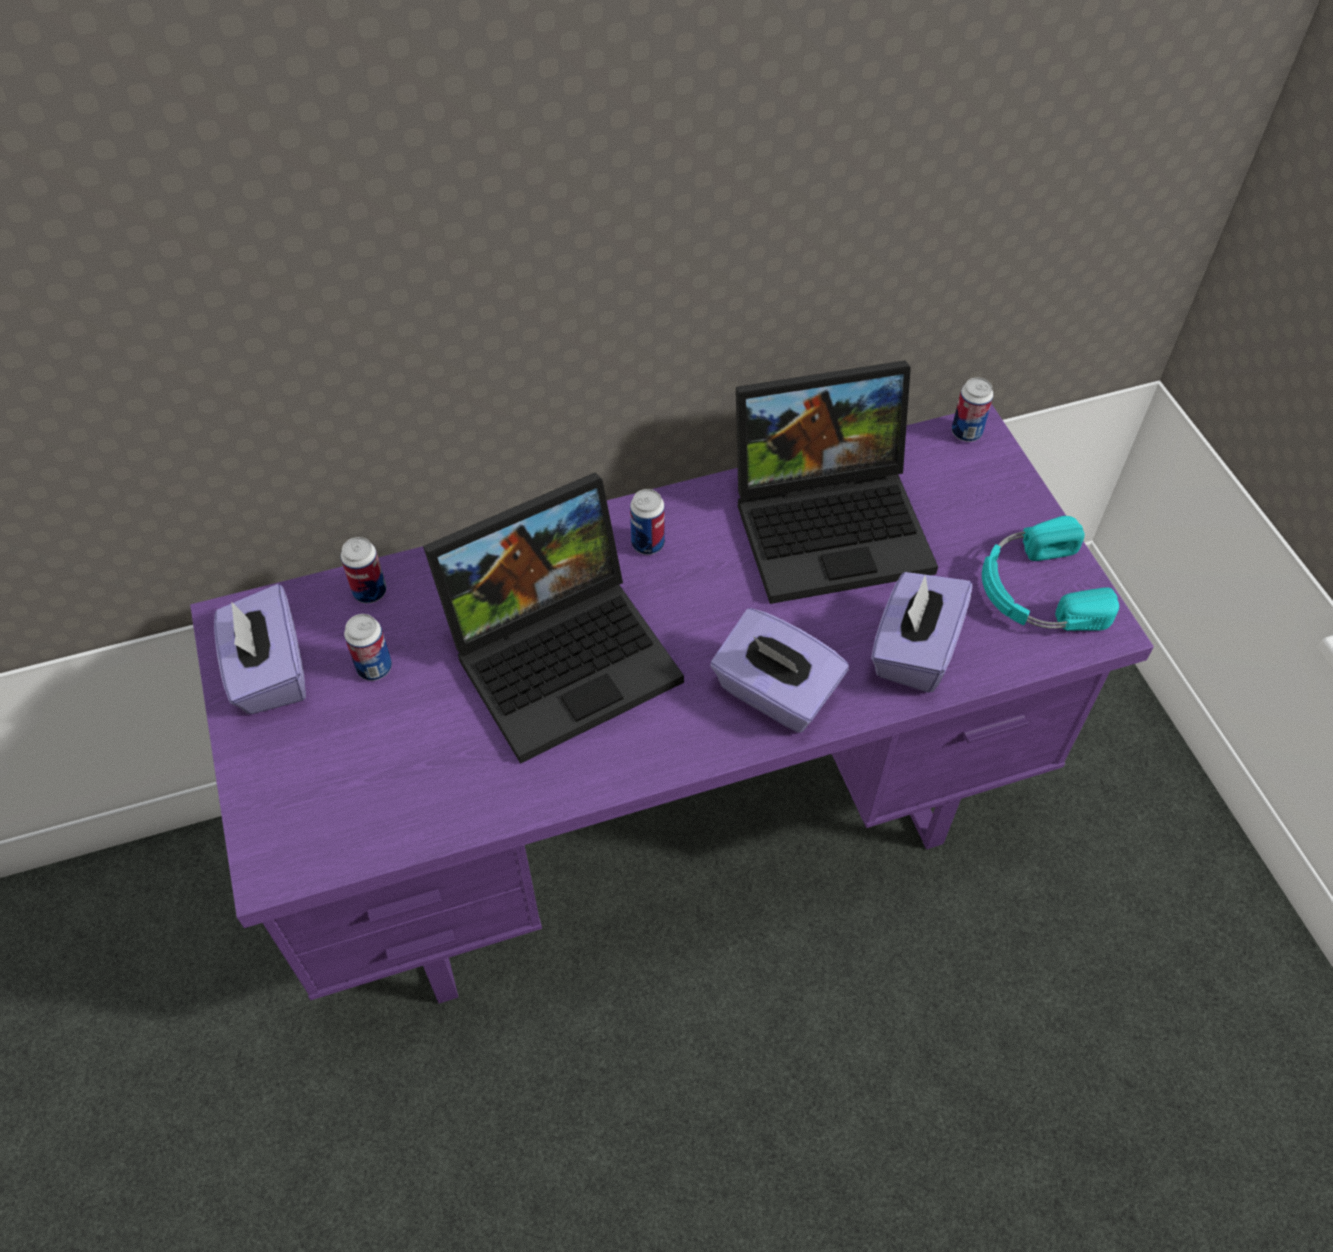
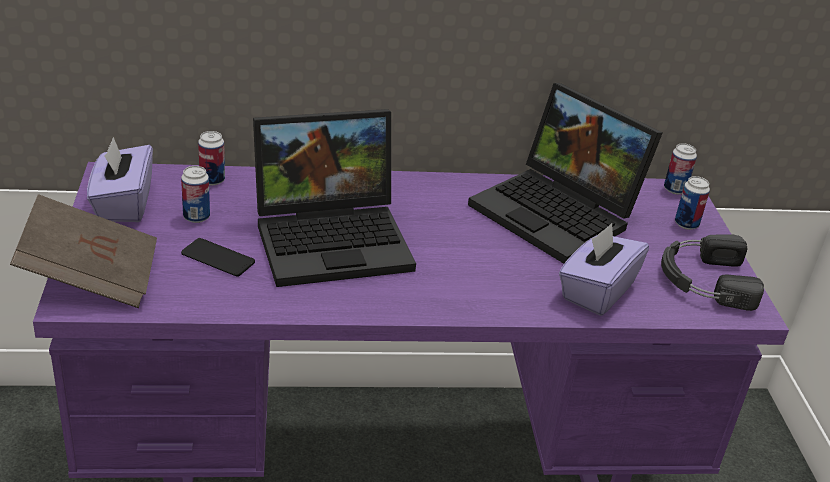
camera: 10 degrees right, 20 degrees down
(280, 818) = (91, 277): none -> brown book
(429, 734) = (218, 258): none -> phone
(648, 544) = (418, 197): can -> can (686, 224)
(774, 693) = (481, 291): purple tissue box -> none
(833, 522) = (559, 214): laptop -> laptop turned 45 degrees clockwise
(1037, 589) = (703, 279): turquoise headphones -> black headphones

